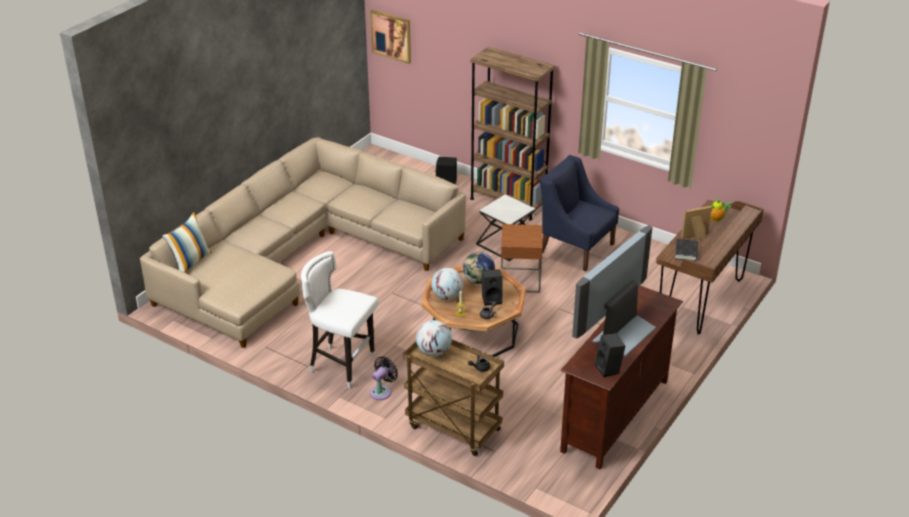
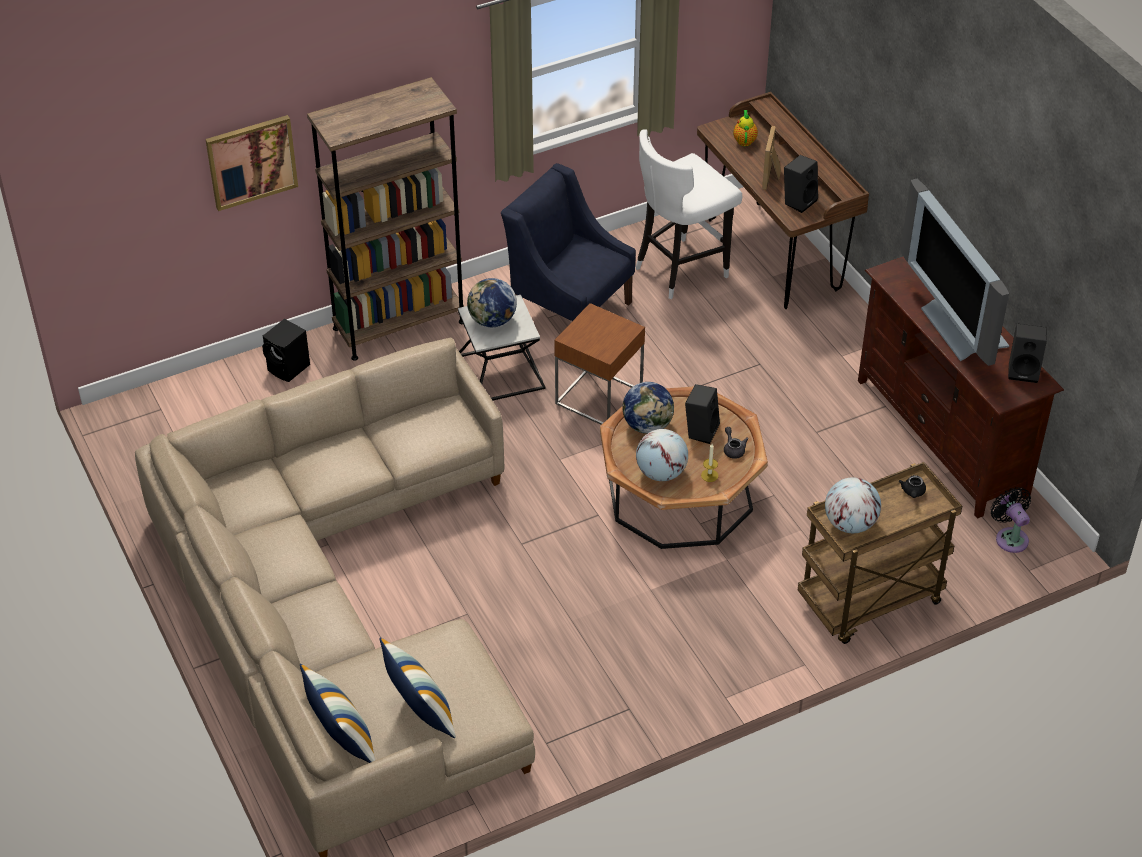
camera: 60 degrees left, 10 degrees up
(221, 277) = (420, 713): none -> pillow
(342, 366) = (658, 668): white stool -> white stool (681, 269)
(382, 391) = (745, 645): black fan -> black fan (1010, 537)
(391, 36) = (100, 202): picture -> picture (251, 161)
(506, 207) = (492, 321): none -> globe
(575, 248) = (569, 310): blue armchair -> blue armchair turned 60 degrees clockwise
(686, 252) = (799, 201): black book -> black speaker

